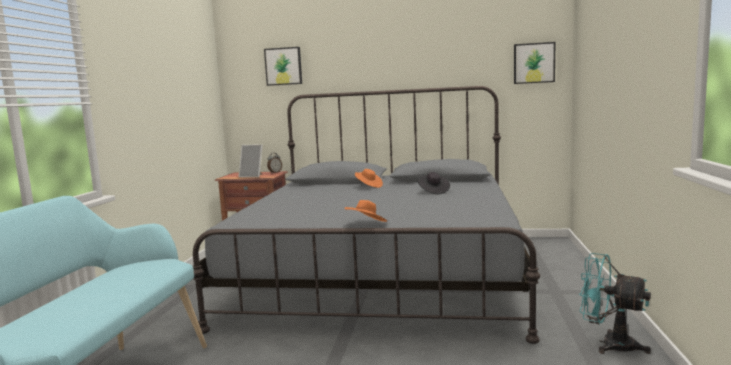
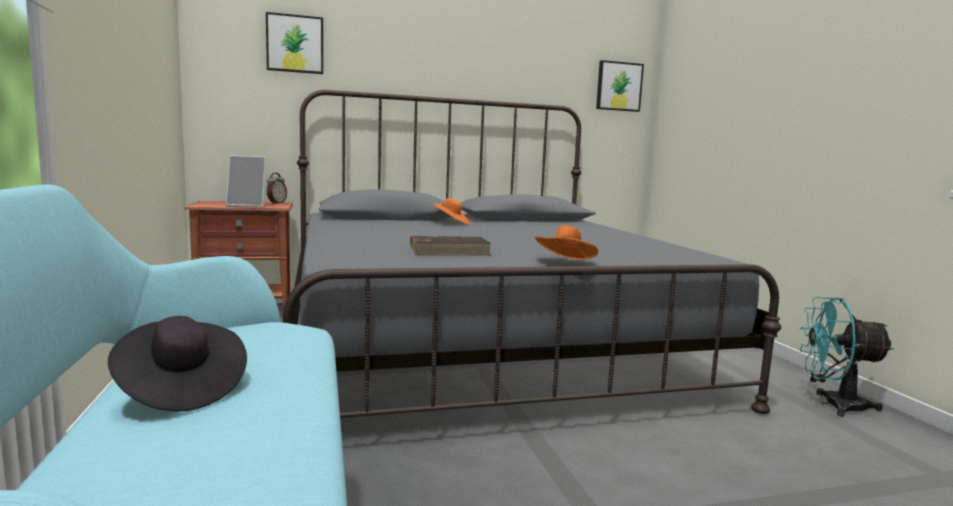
camera: 25 degrees left, 0 degrees up
(313, 213) = (450, 250): none -> brown book
(433, 191) = (553, 230): black hat -> black hat (180, 389)

